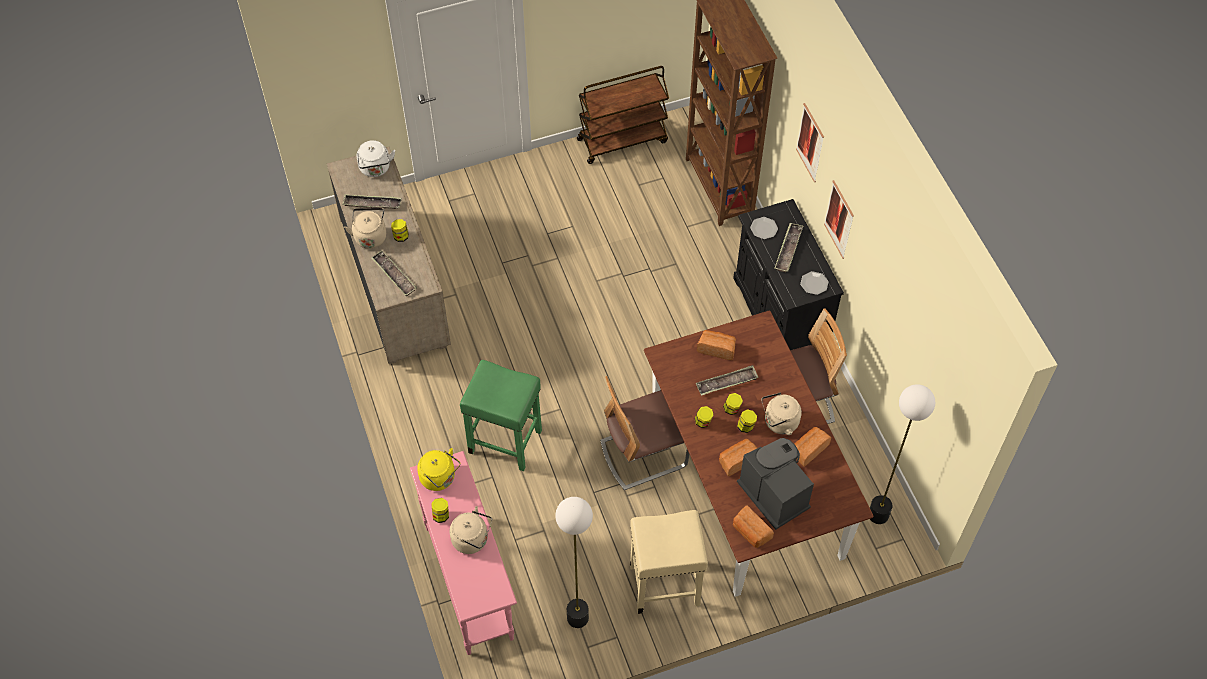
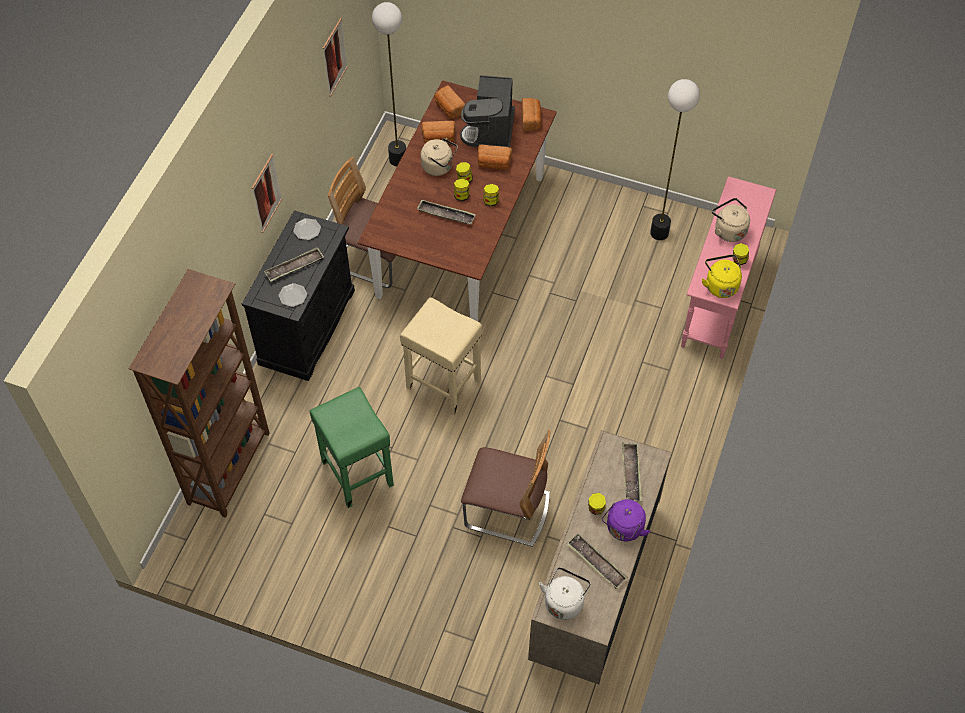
camera: 140 degrees left, 0 degrees up
(370, 236) = (623, 529): beige kettle -> purple kettle
(506, 441) = (609, 380): green stool -> green stool (356, 472)
(622, 140) = (257, 582): brown cart -> none
(643, 454) = (514, 301): chair -> chair (507, 510)
(666, 585) = (581, 213): beige stool -> beige stool (442, 383)
(716, 348) = (427, 241): bread -> bread (449, 109)
(810, 142) = (227, 234): picture -> picture (334, 57)

